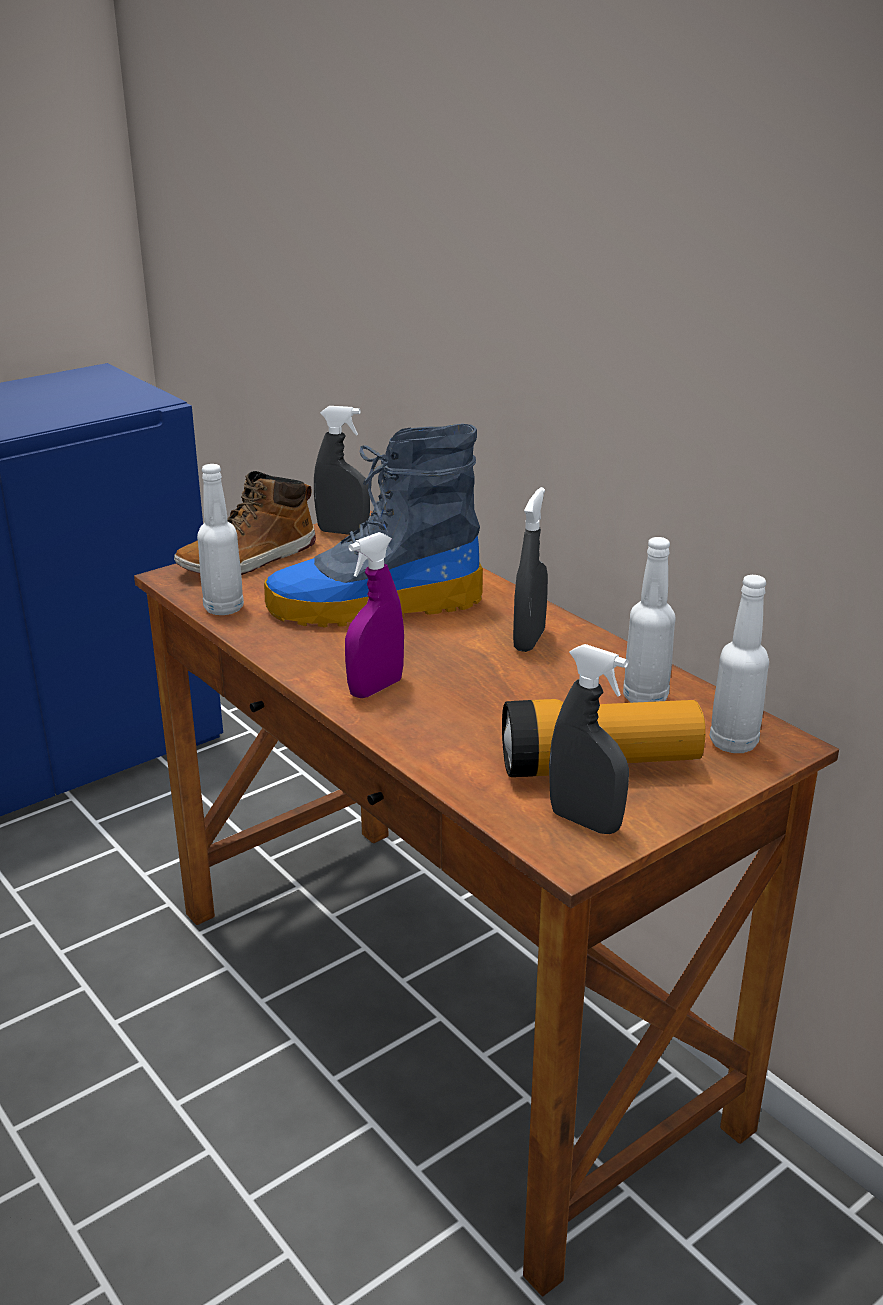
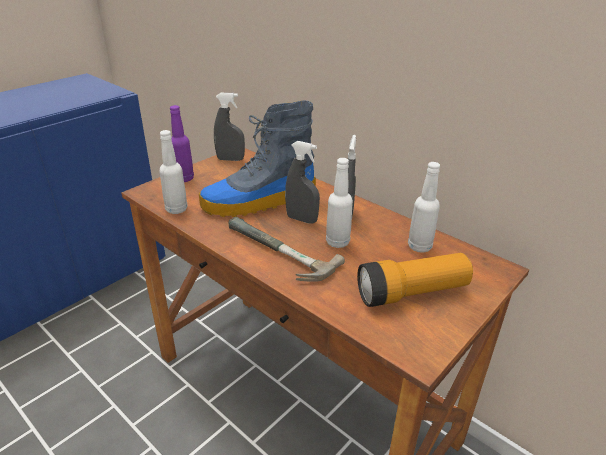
camera: 10 degrees left, 5 degrees up
(249, 559) = (184, 178): boot -> purple bottle
(375, 688) = (274, 253): purple spray bottle -> hammer
(585, 821) = (418, 332): grey spray bottle -> grey spray bottle (301, 219)
(733, 743) = (476, 271): white bottle -> white bottle (337, 242)

